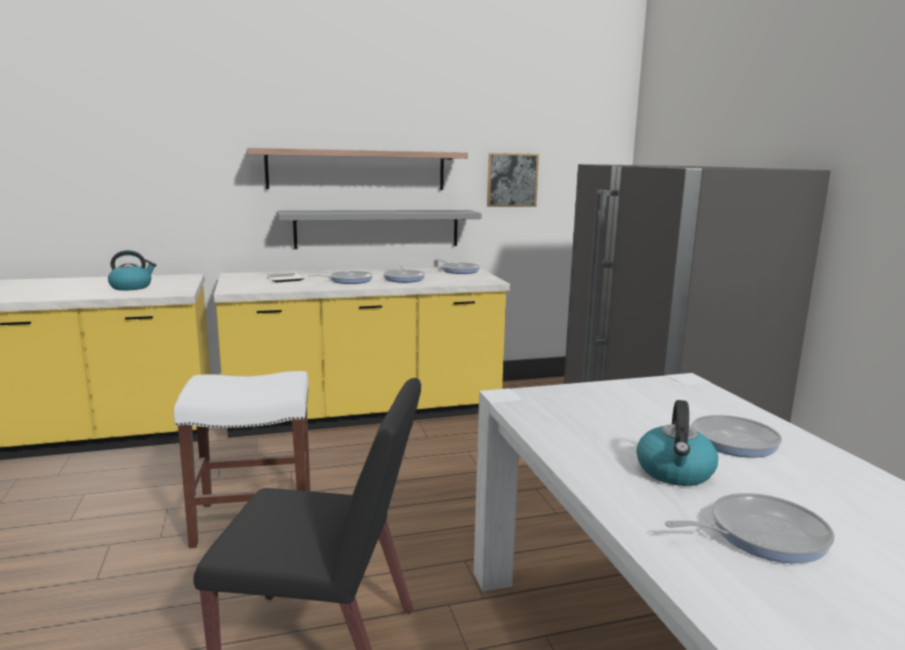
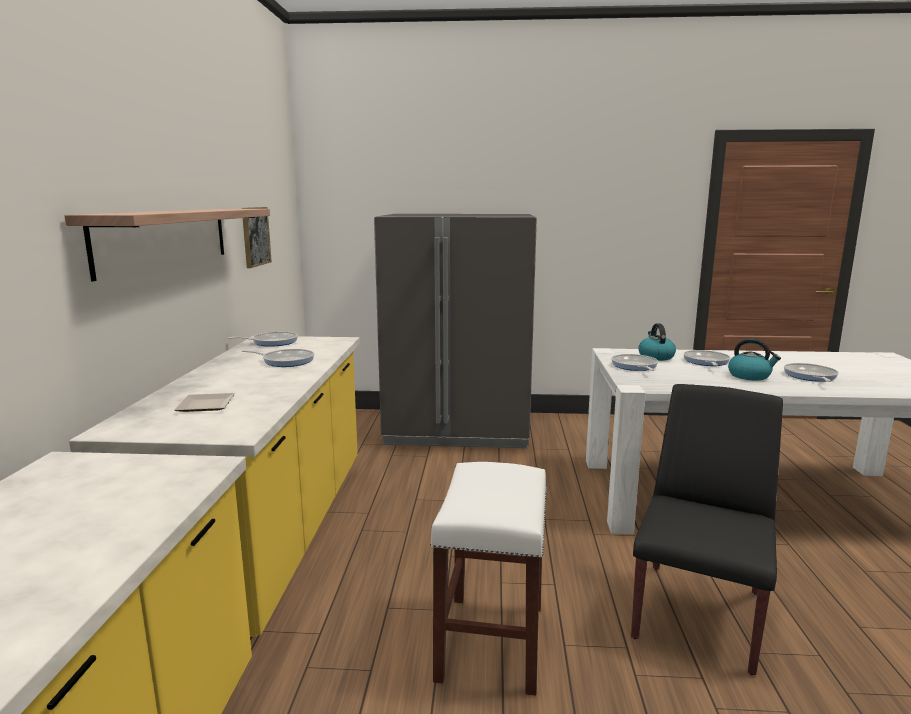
camera: 70 degrees left, 0 degrees up
(132, 287) = (98, 504): kettle -> kettle (655, 357)
(348, 280) = (262, 380): frying pan -> frying pan (634, 366)
(378, 228) = (189, 314): grey shelf -> none

